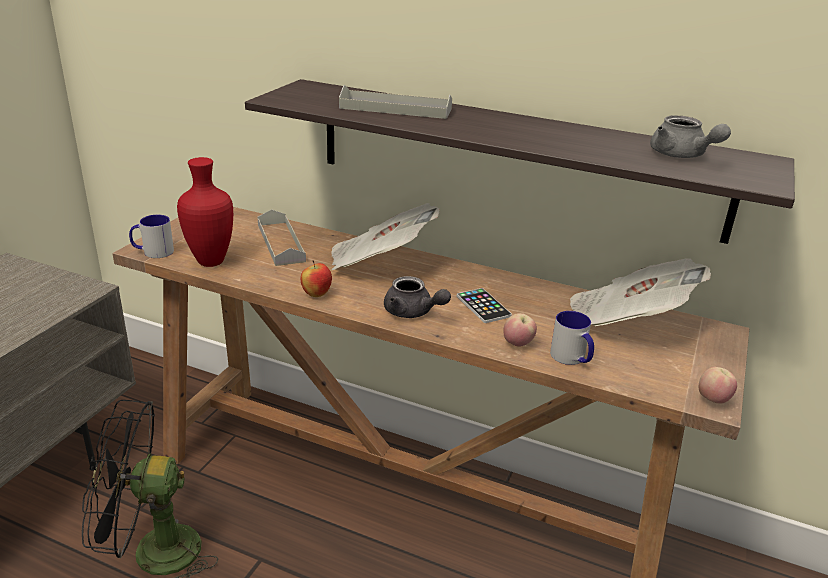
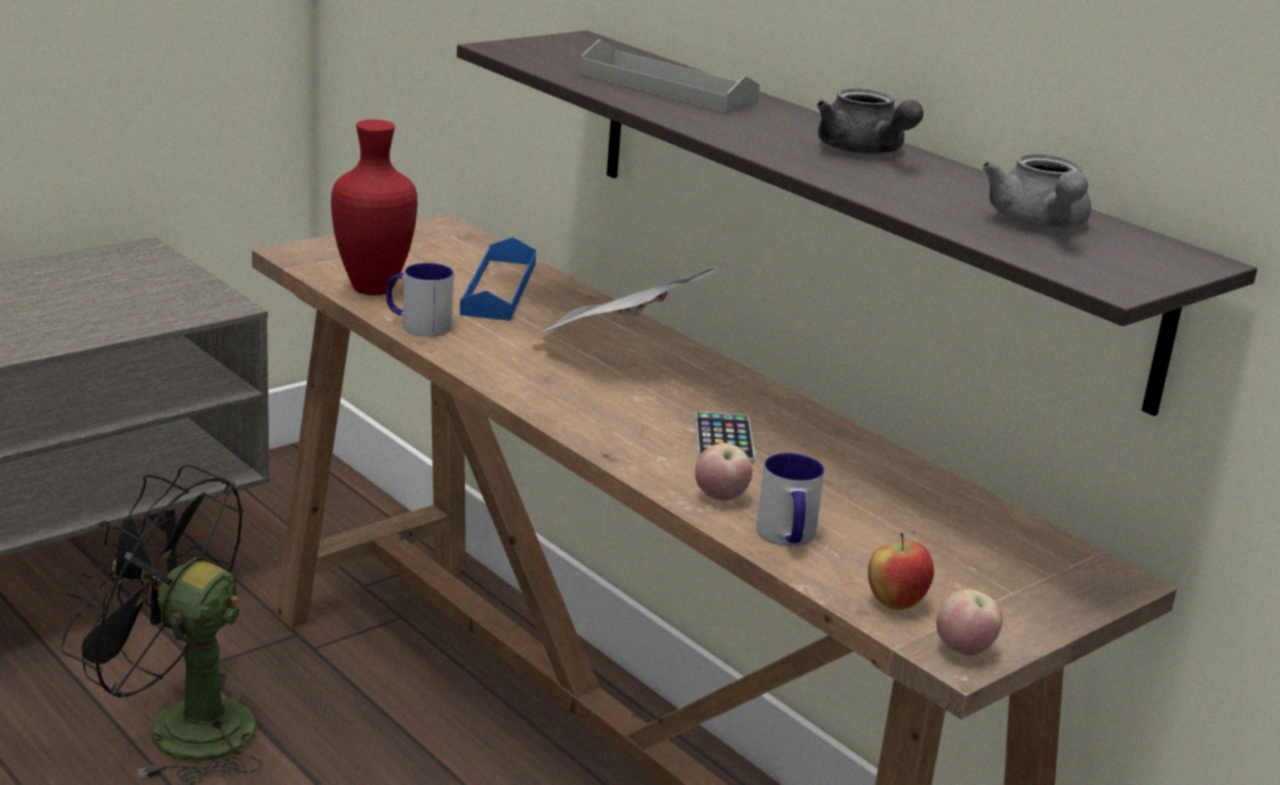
camera: 25 degrees right, 5 degrees down
(153, 252) = (306, 260): mug -> mug (418, 325)
(281, 243) = (499, 289): grey tray -> blue tray
(316, 294) = (481, 363): apple -> apple (895, 604)
(413, 312) = (601, 419): grey teapot -> grey teapot (864, 152)
(626, 321) = (950, 519): newspaper -> none

